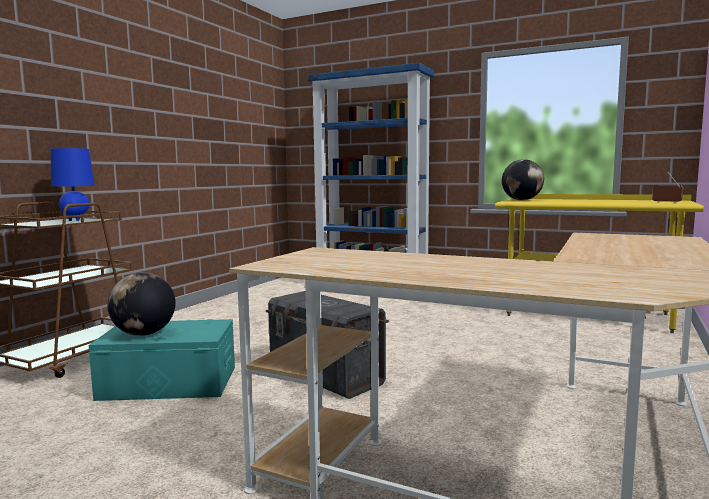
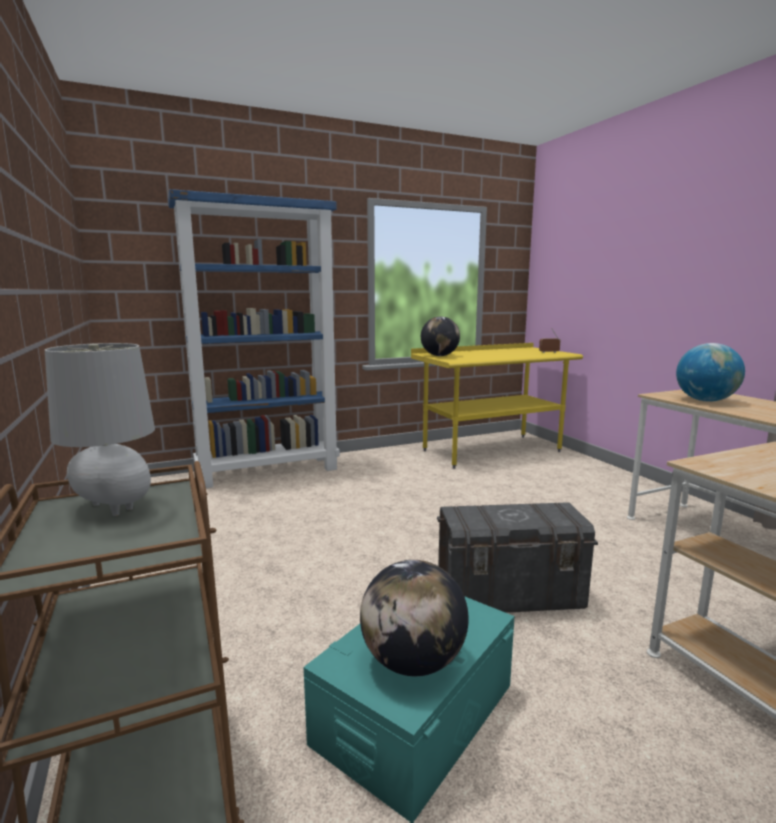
camera: 50 degrees left, 5 degrees up
(76, 220) = (114, 508): blue table lamp -> grey table lamp
(612, 240) = (705, 400): none -> globe

